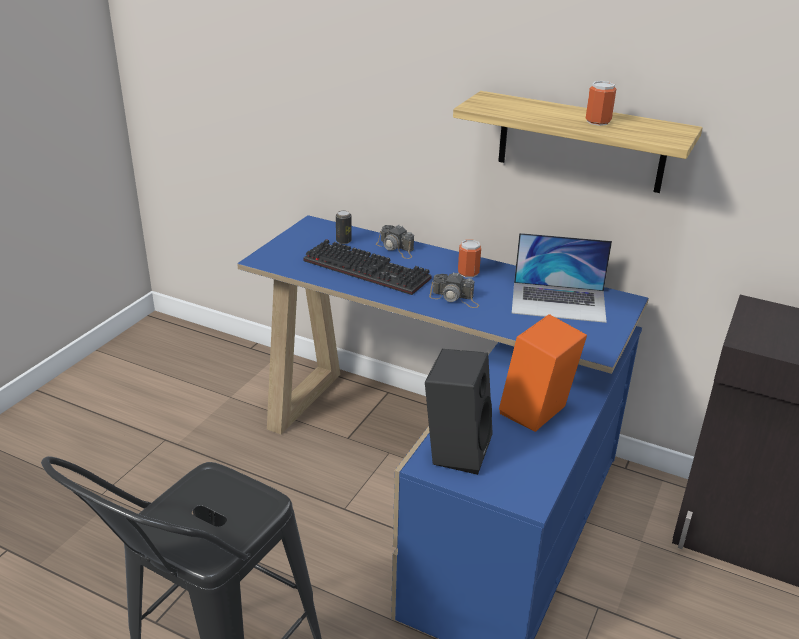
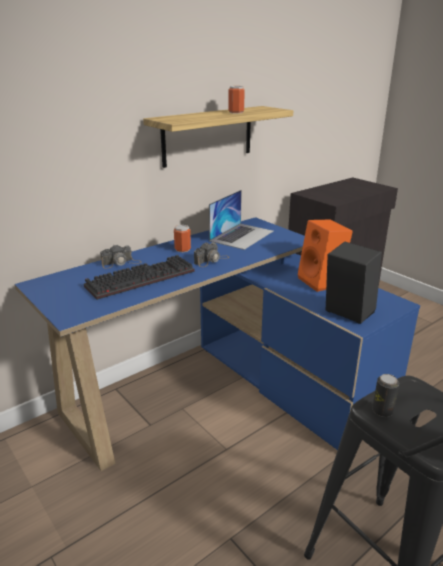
camera: 65 degrees left, 5 degrees down
(343, 241) = (83, 278): can -> can (382, 411)

